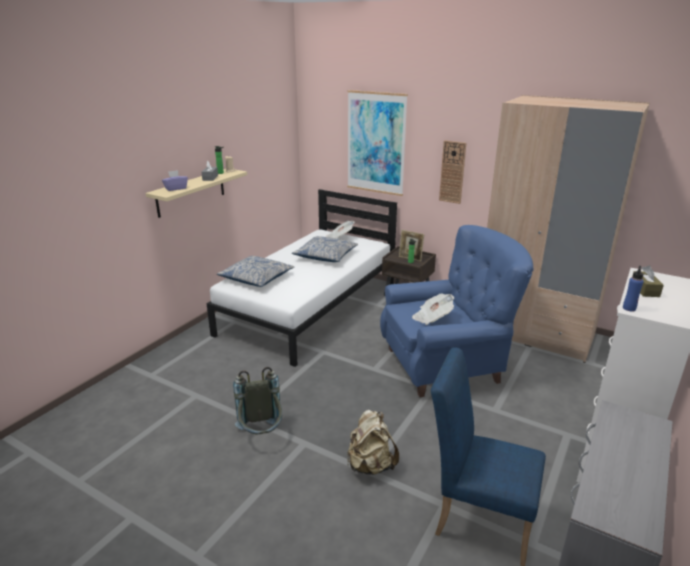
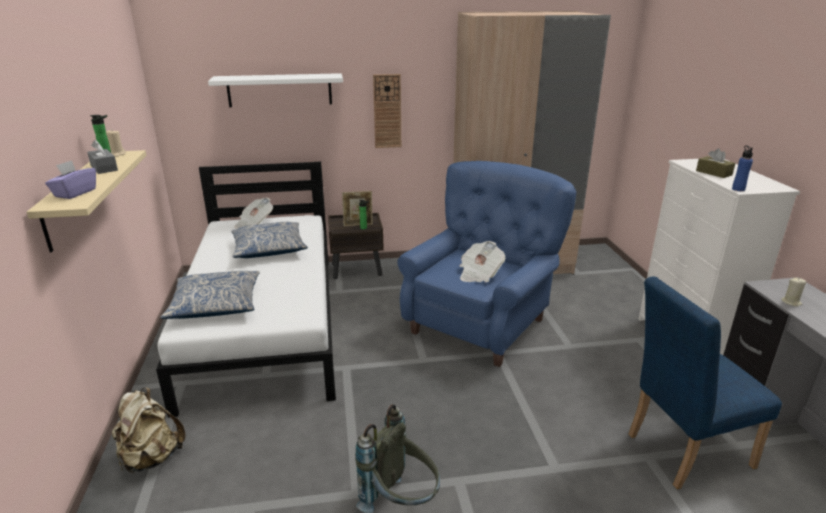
camera: 40 degrees left, 0 degrees up
(370, 465) = (547, 461): beige backpack -> beige backpack (151, 457)
(376, 143) = (279, 90): picture -> white shelf
(612, 431) = (791, 302): none -> beige candle

